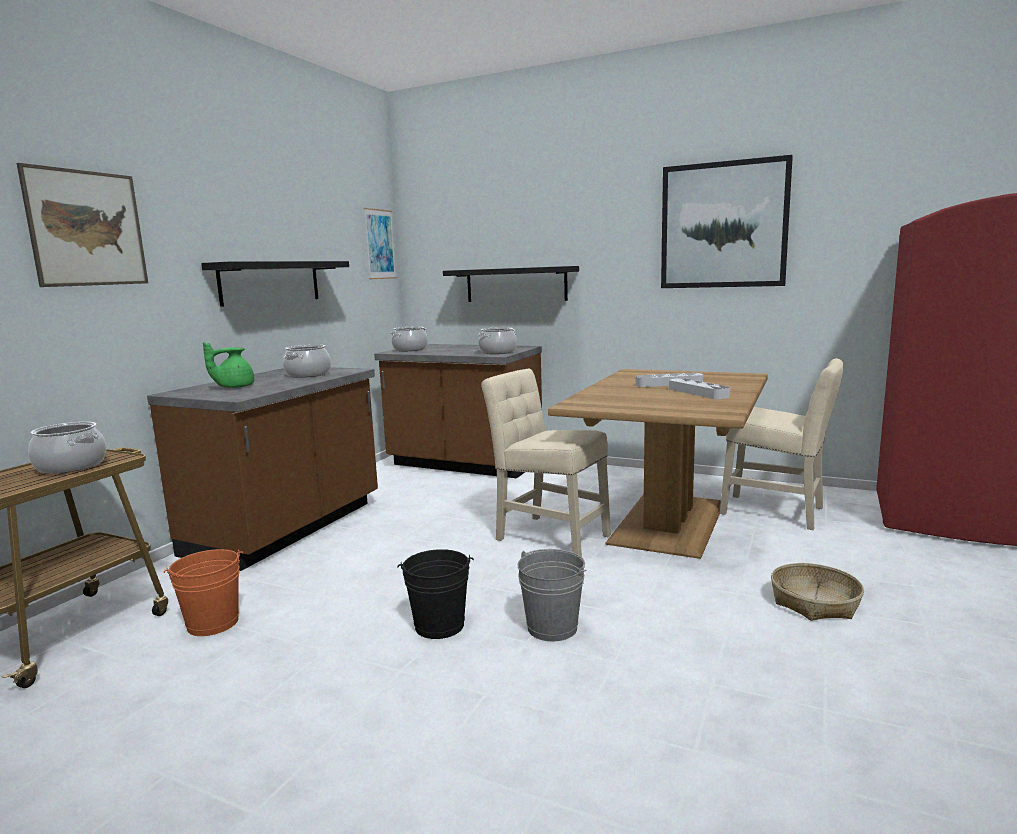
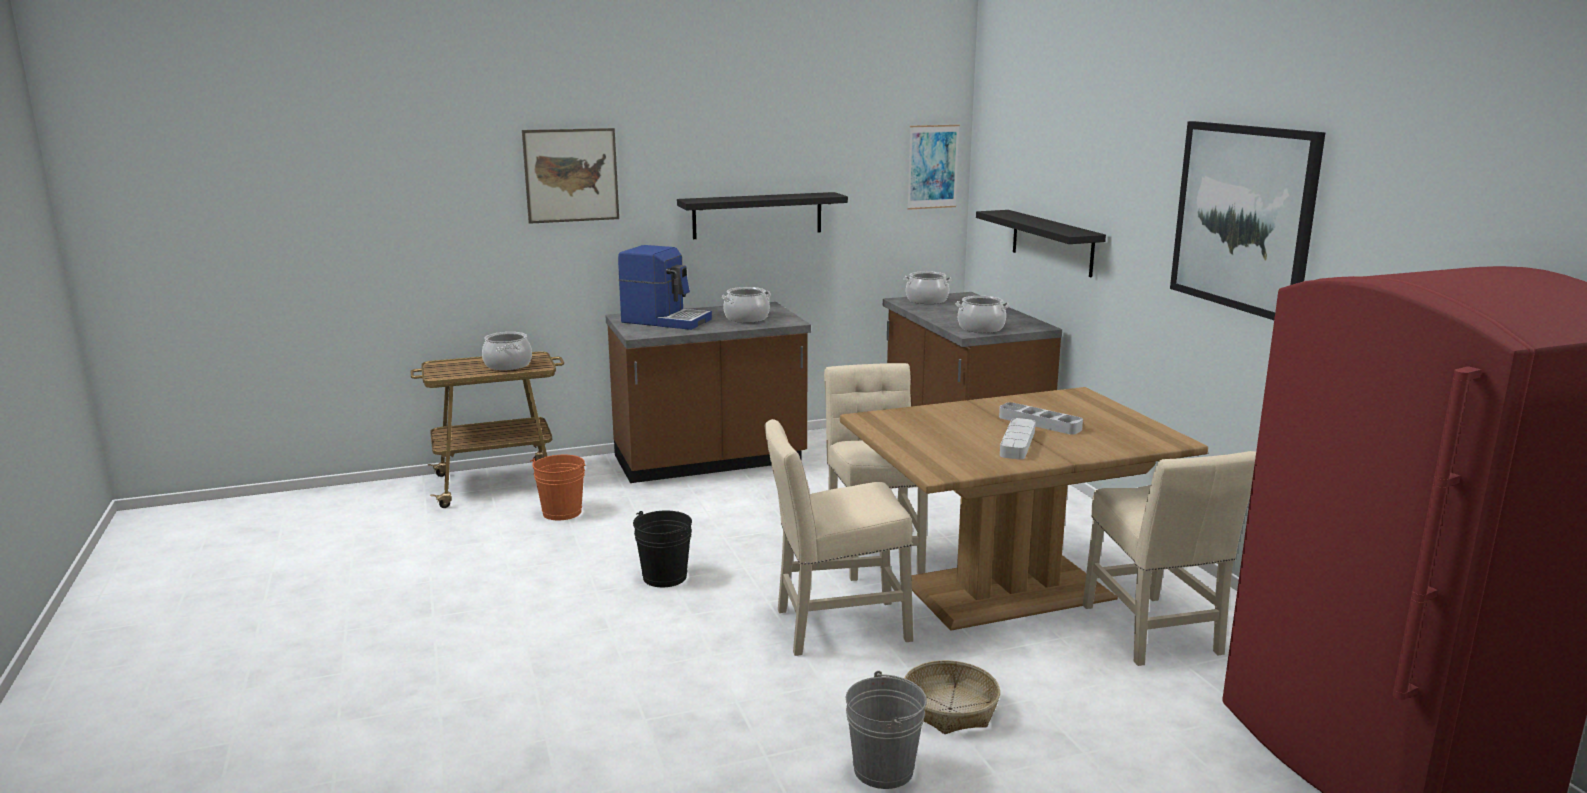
camera: 45 degrees right, 5 degrees up
(233, 387) = (666, 320): green teapot -> coffee machine
(552, 627) = (723, 615): grey bucket -> grey bucket (883, 770)
(640, 592) = (835, 627): none -> beige chair

